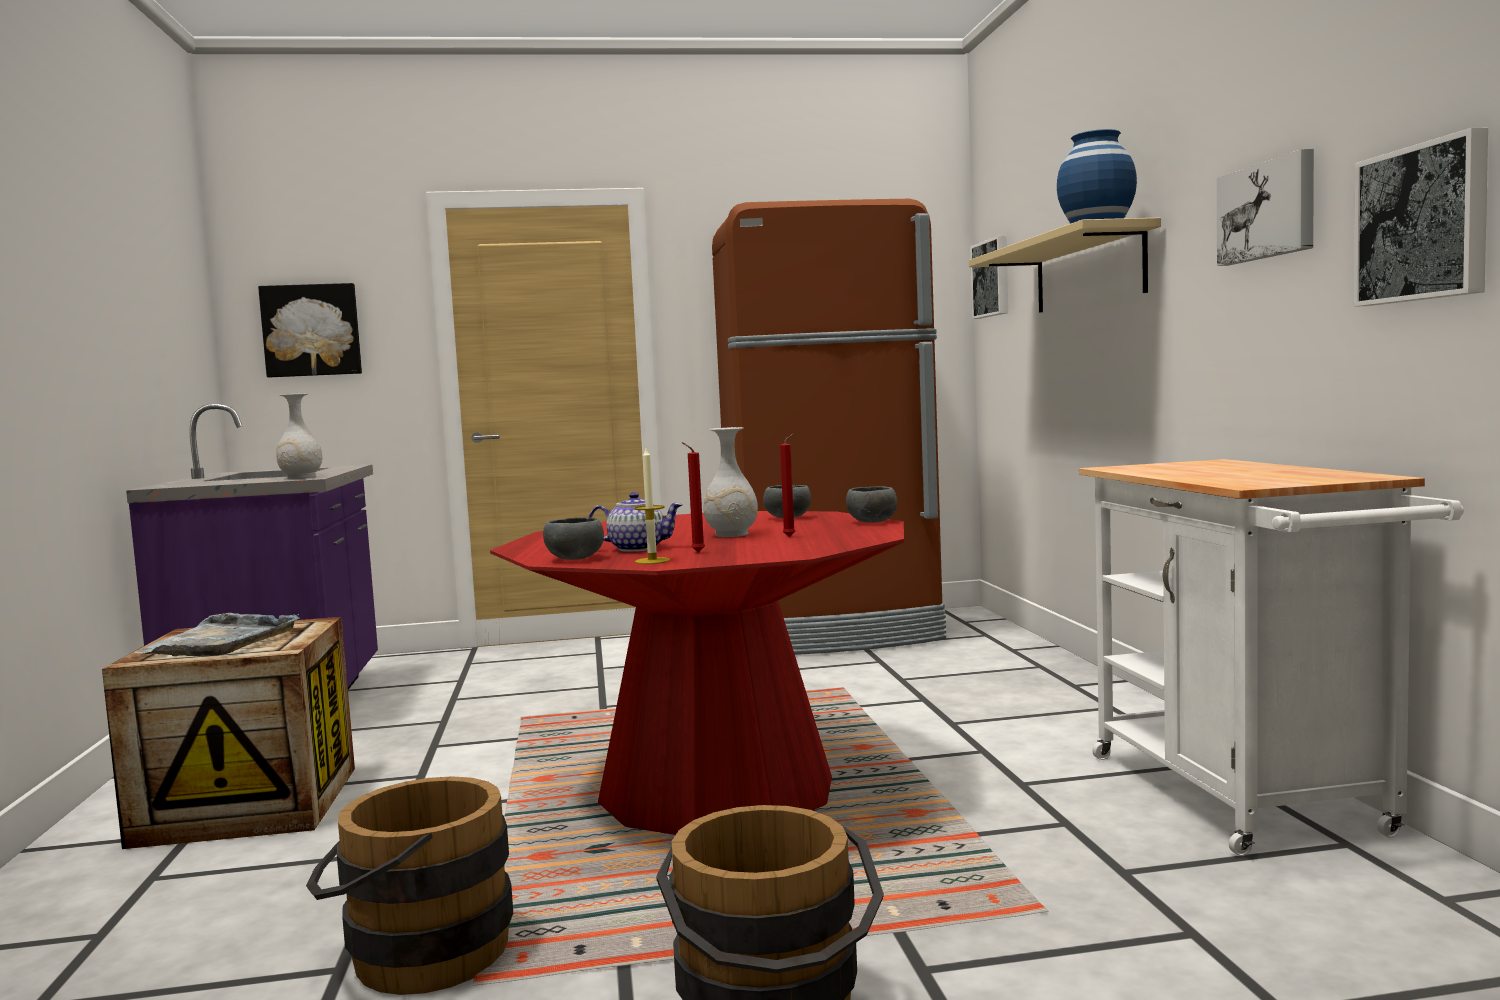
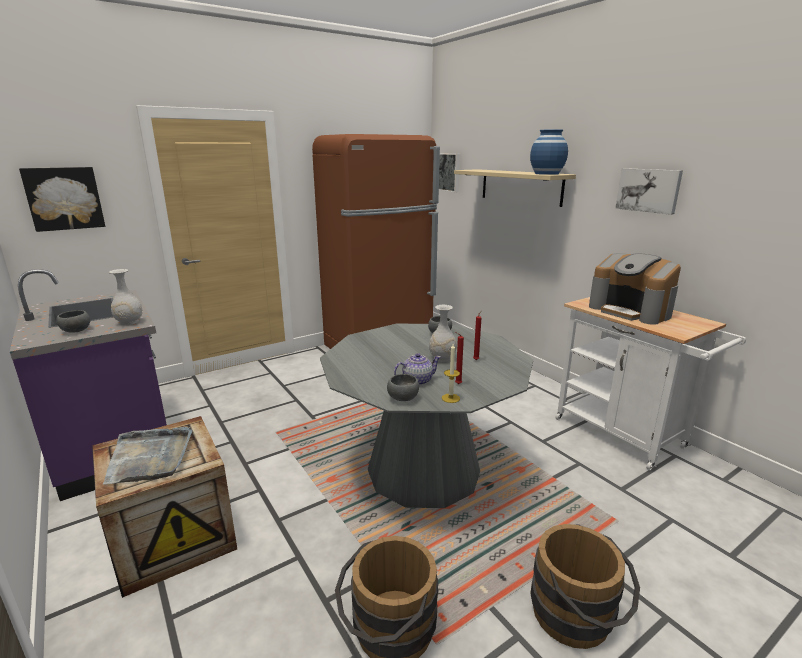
camera: 25 degrees left, 15 degrees up
(717, 790) = (423, 470): red dining table -> grey dining table
(870, 522) = (489, 338): grey bowl -> grey bowl (75, 331)
(1211, 470) = (630, 311): none -> coffee machine
(1424, 223) = (742, 220): picture -> none

